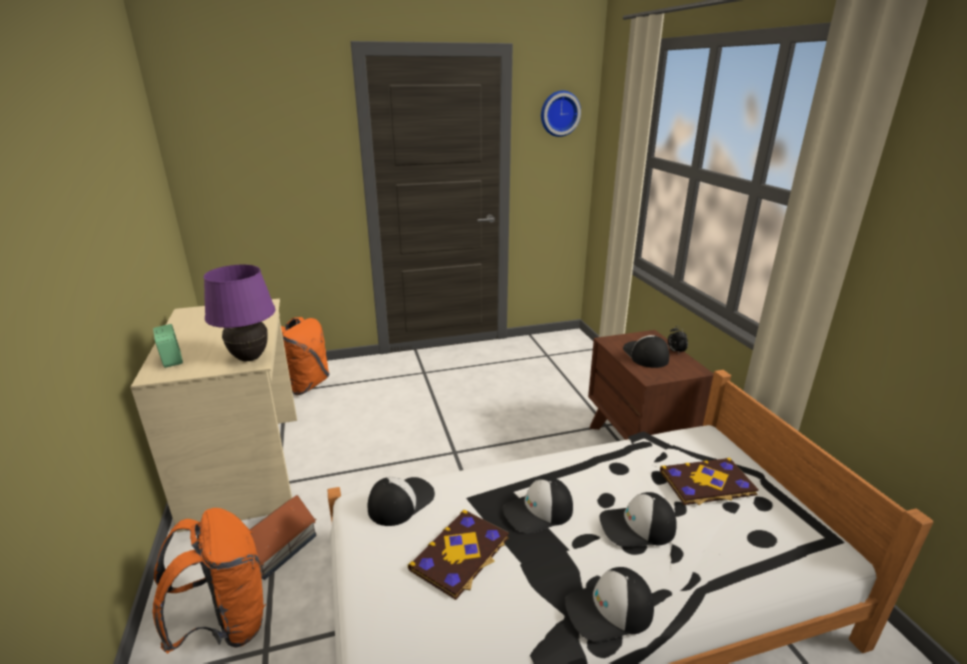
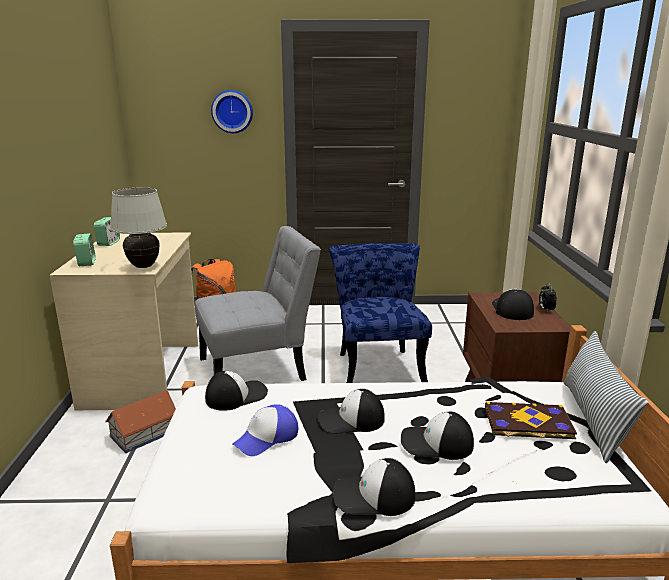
camera: 15 degrees right, 5 degrees down
(185, 325) = (108, 243): none -> alarm clock
(226, 623) = (86, 476): orange backpack -> none
(250, 358) = (144, 266): purple table lamp -> white table lamp
(376, 438) = (258, 368): none -> grey chair
(461, 554) = (267, 438): book -> cap
(499, 416) = (378, 366): none -> blue chair
(559, 113) = (475, 85): wall clock -> wall clock (232, 111)
(757, 466) = (594, 419): none -> pillow

